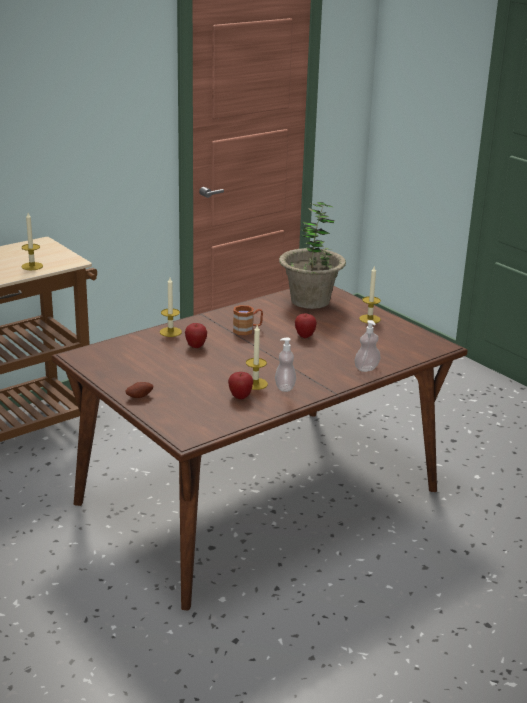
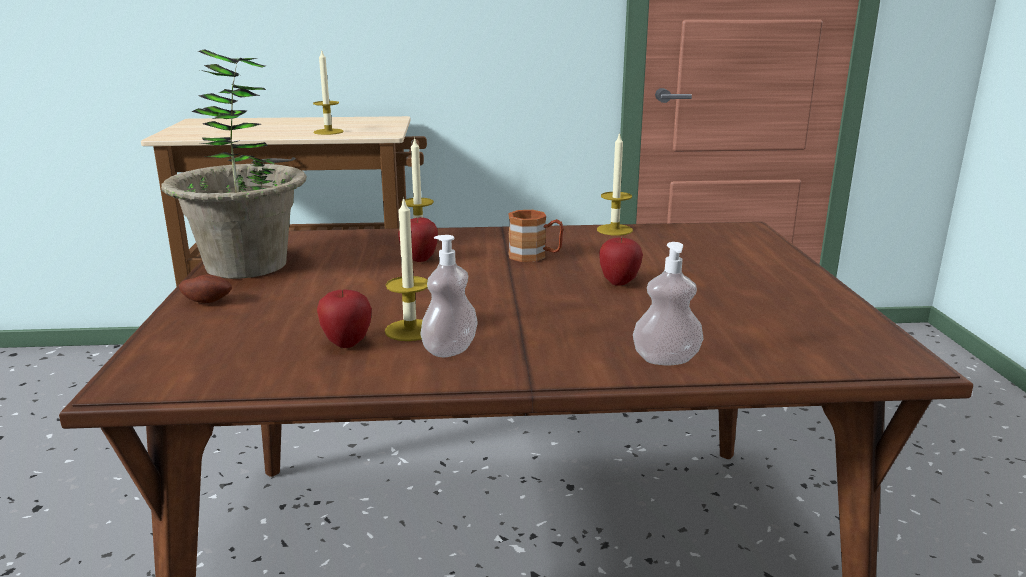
camera: 35 degrees right, 5 degrees down
(310, 301) = (702, 241): potted plant -> potted plant (246, 265)
(369, 319) = (784, 283): candle -> candle (614, 230)

